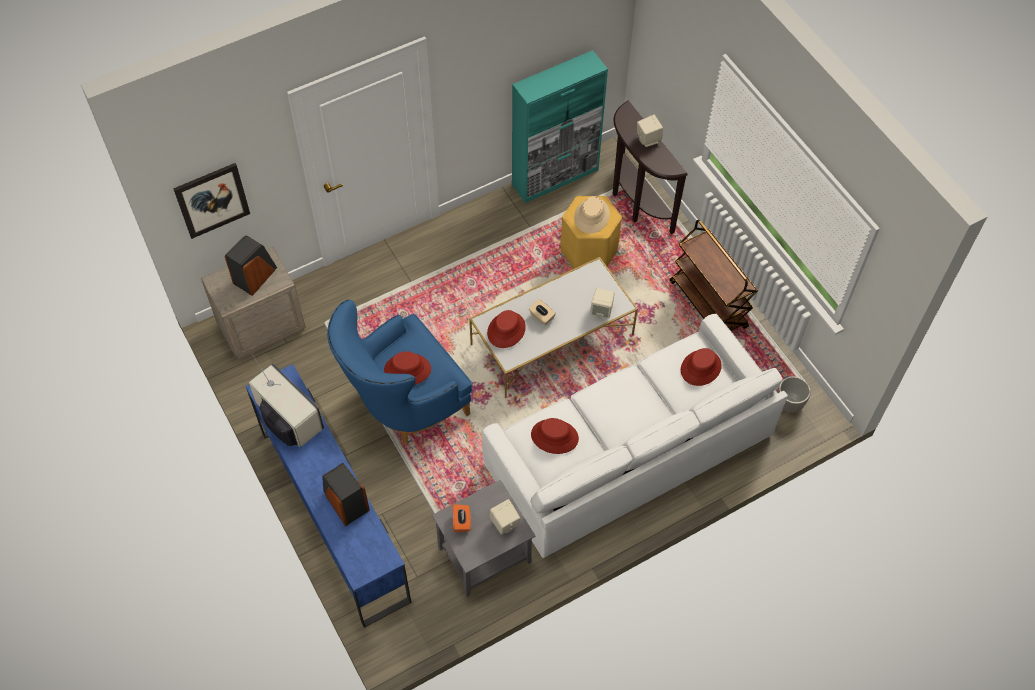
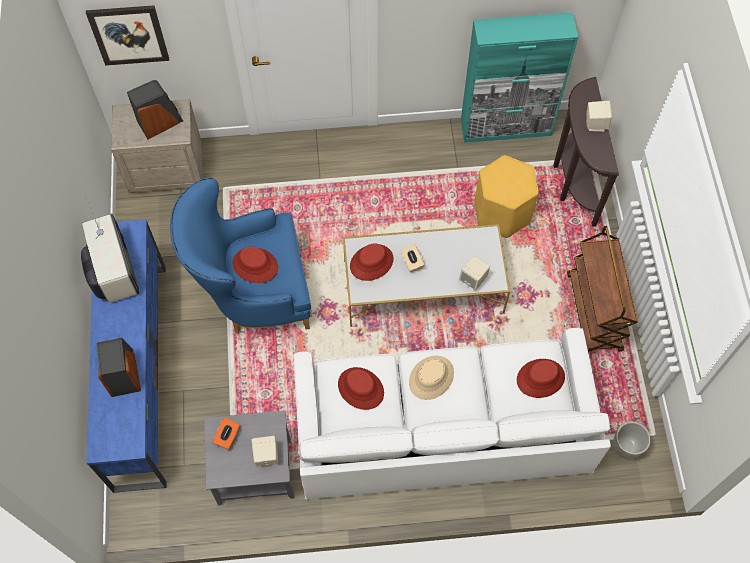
camera: 25 degrees right, 5 degrees up
(592, 216) = (509, 181): beige hat -> beige hat (431, 378)

